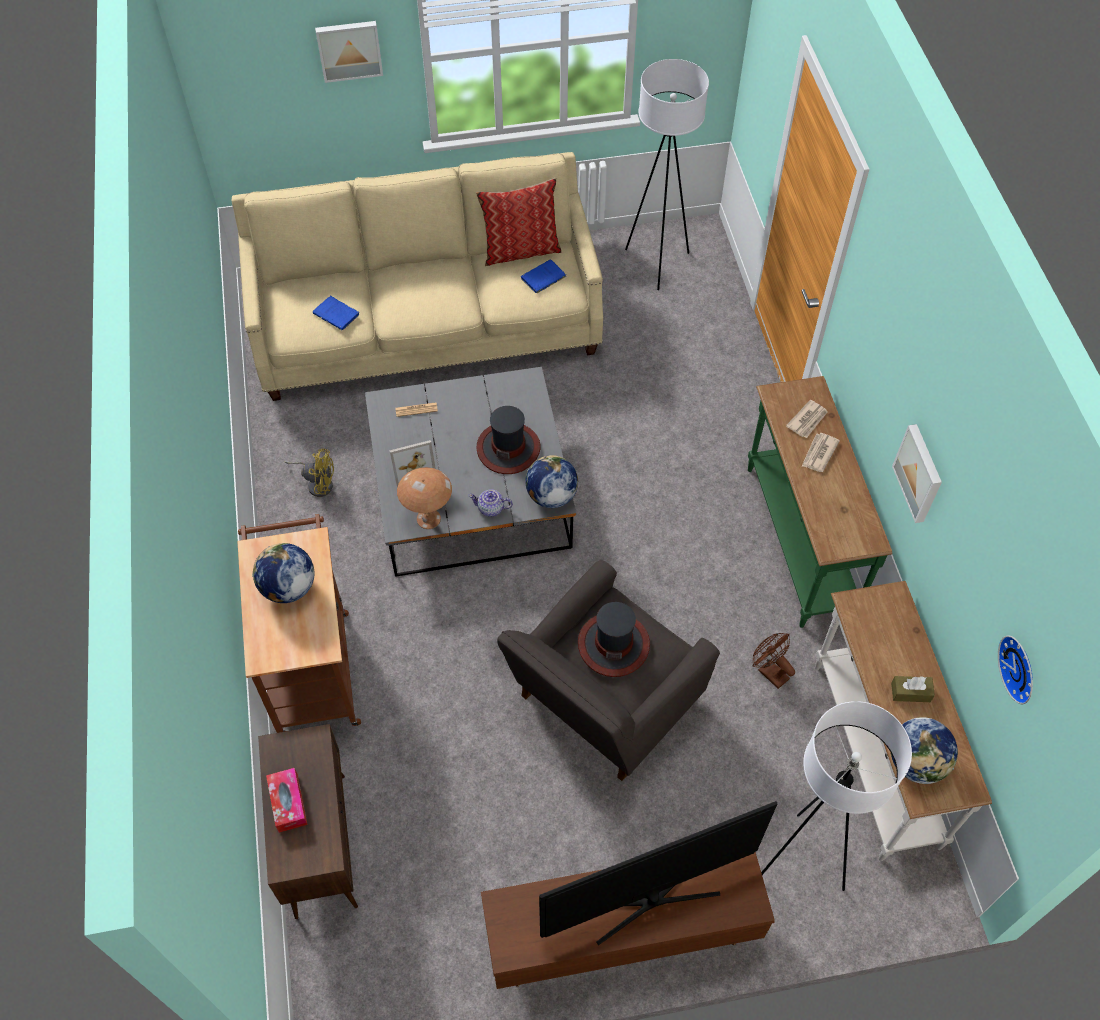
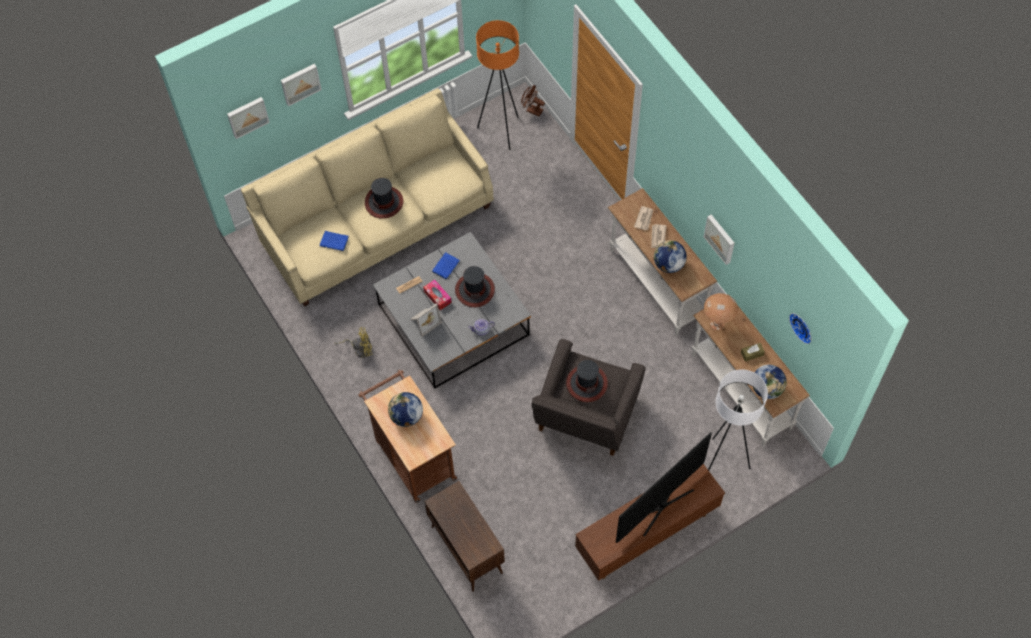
camera: 20 degrees left, 5 degrees up
(256, 74) = (247, 116): none -> picture
(288, 803) = (458, 528): tissue box -> tissue box (437, 297)
(428, 519) = (448, 349): brown table lamp -> brown table lamp (717, 324)
(433, 285) = (384, 202): none -> hat
(520, 250) = (426, 160): pillow -> none
(542, 278) = (448, 175): blue book -> blue book (445, 267)
(551, 496) = (512, 310): globe -> globe (668, 264)
(656, 263) = (501, 131): white floor lamp -> orange floor lamp
(769, 671) = (668, 367): brown fan -> brown fan (532, 110)
(797, 541) = (655, 285): green console table -> white console table

